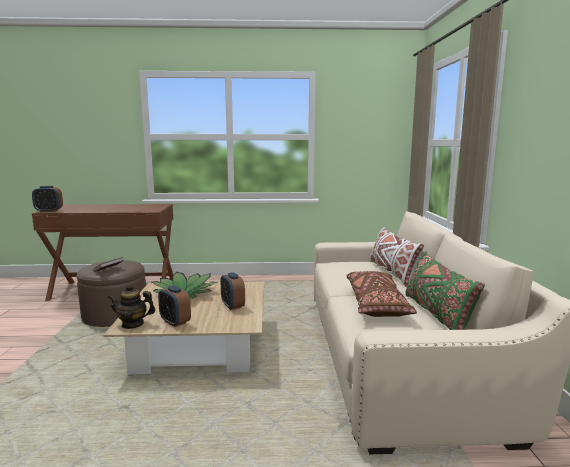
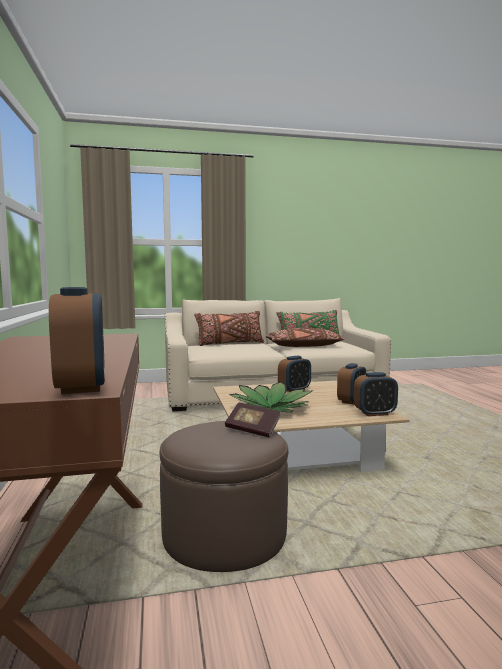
camera: 100 degrees left, 5 degrees down
(132, 324) = (375, 413): teapot -> alarm clock
(392, 272) = (230, 344): white pillow -> brown pillow

